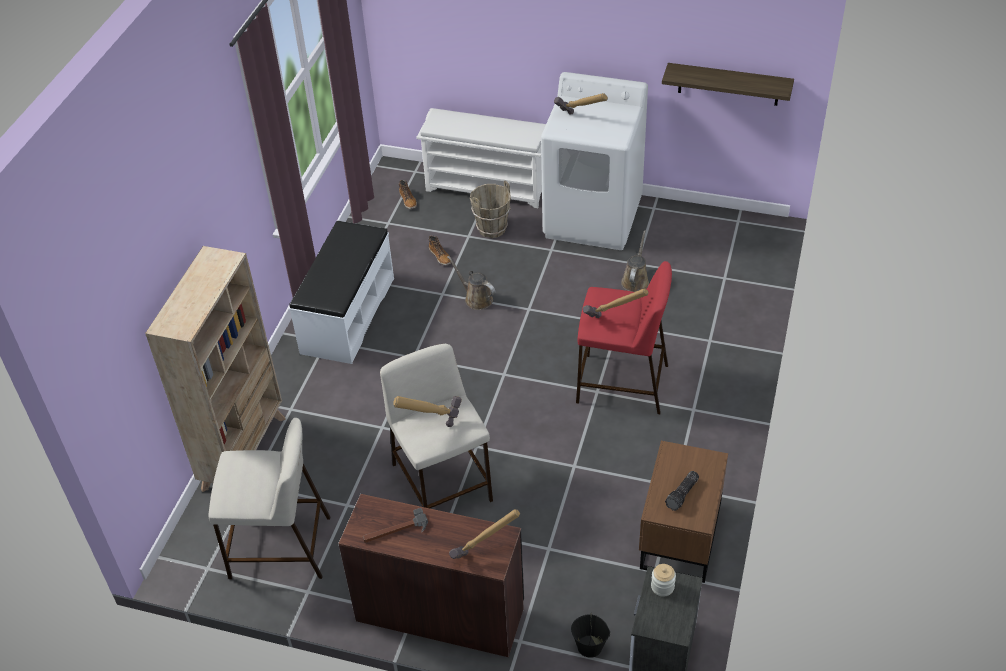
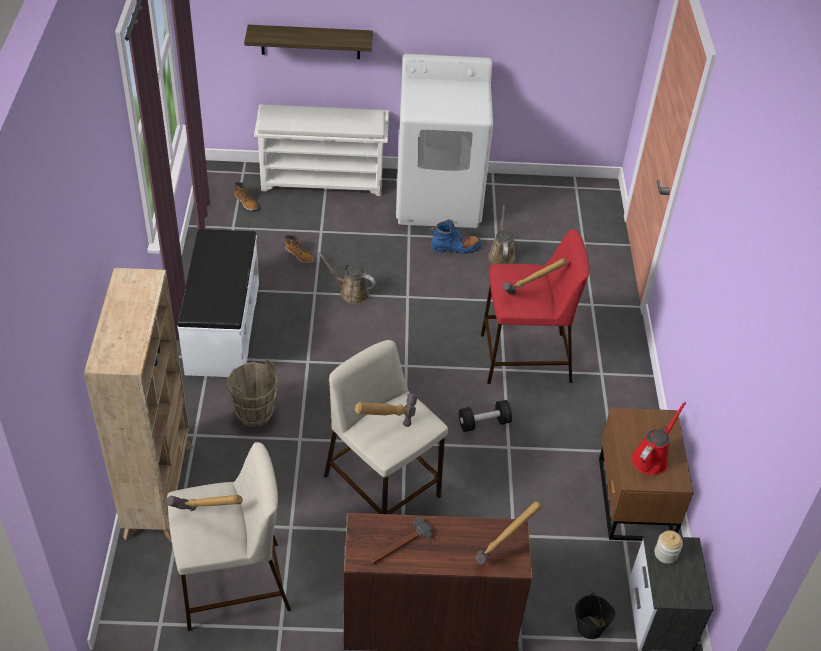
camera: 20 degrees left, 0 degrees up
(491, 229) = (342, 221): brown bucket -> brown bucket (254, 414)
(559, 439) = (484, 423): none -> black dumbbell
(580, 121) = (435, 102): hammer -> hammer (207, 522)
(592, 267) = (455, 248): none -> blue boot
(683, 495) = (652, 458): flashlight -> red watering can
(728, 84) = (570, 53): shelf -> shelf (310, 41)

